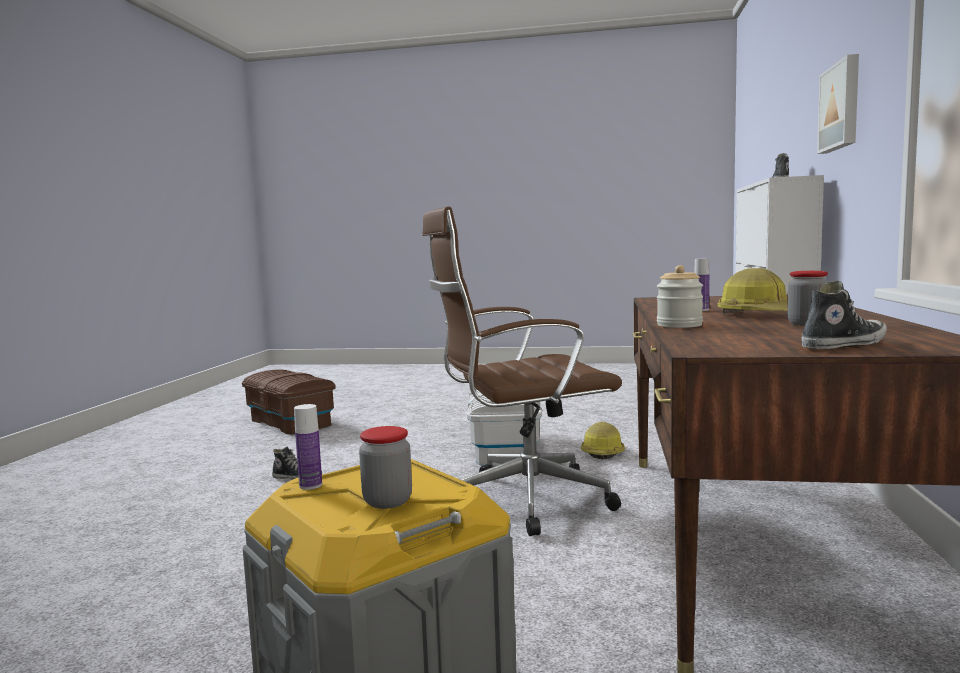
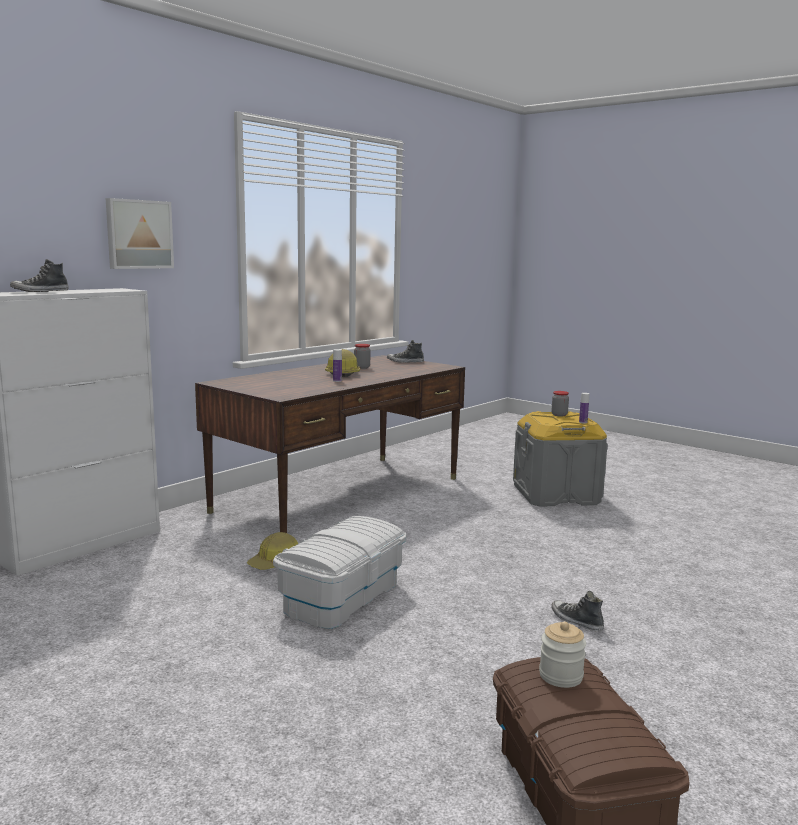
camera: 150 degrees left, 5 degrees up
(521, 501) = (413, 542): brown office chair -> none
(679, 325) = (402, 375): jar -> jar (560, 676)

